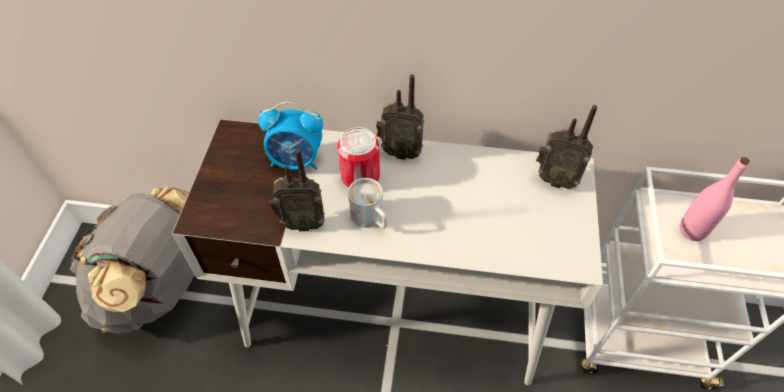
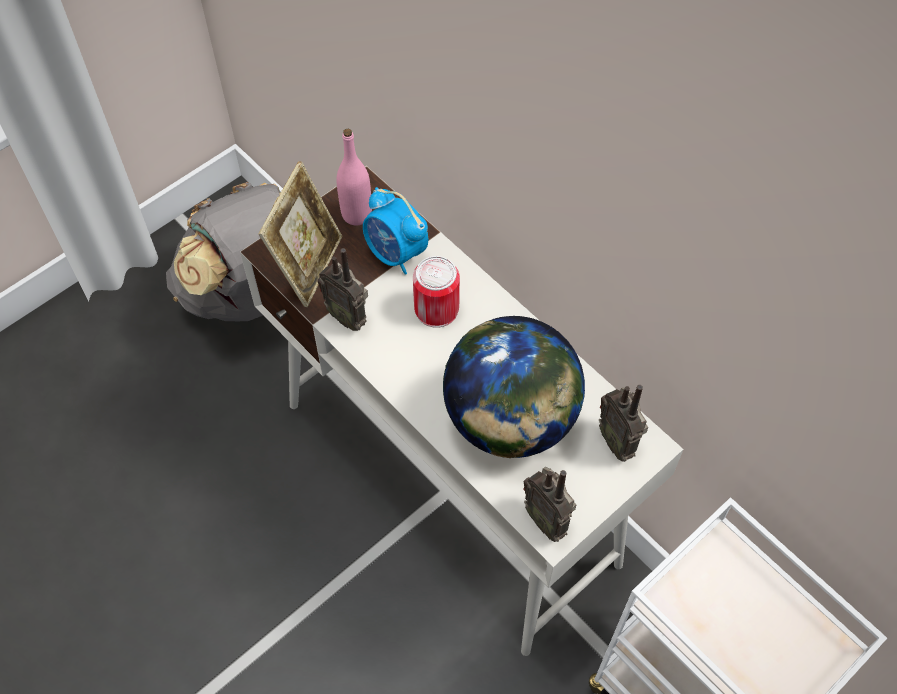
camera: 40 degrees right, 5 degrees up
(238, 208) = (308, 266): none -> picture frame
(371, 219) = (408, 355): white mug -> none
(400, 151) = (497, 309): radio -> radio (547, 519)
(479, 213) = (510, 420): none -> globe
(692, 230) = (729, 598): pink bottle -> pink bottle (356, 214)

